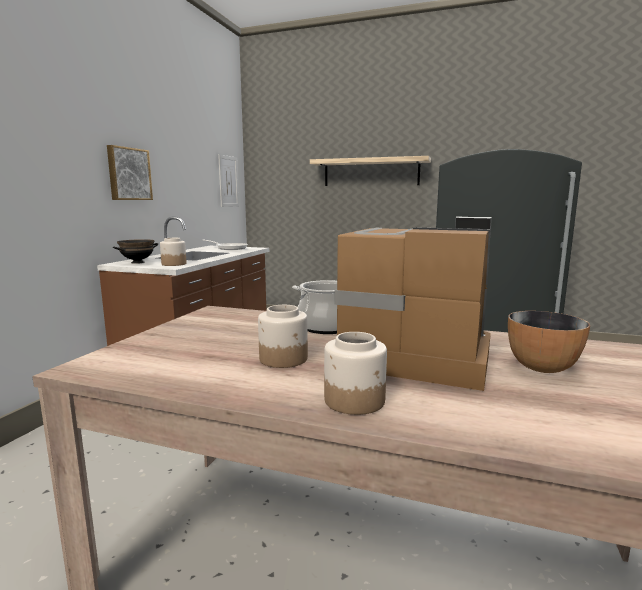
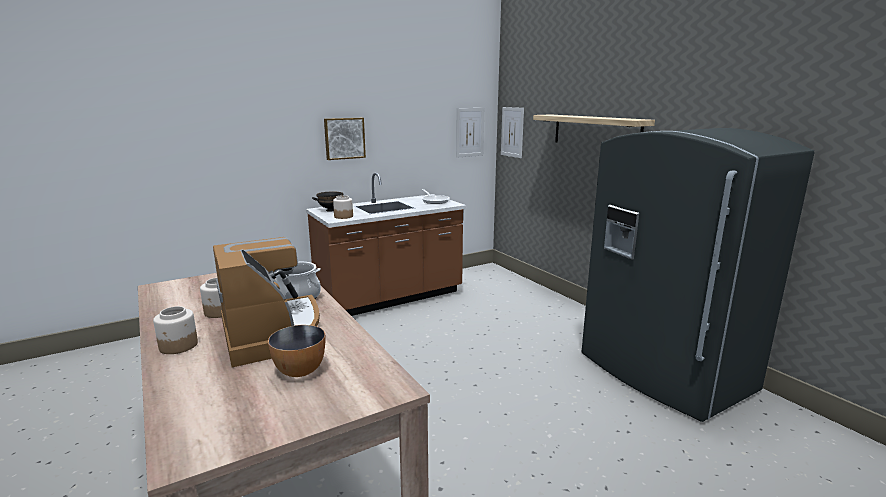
camera: 40 degrees right, 5 degrees up
(267, 181) = (512, 132): none -> picture

